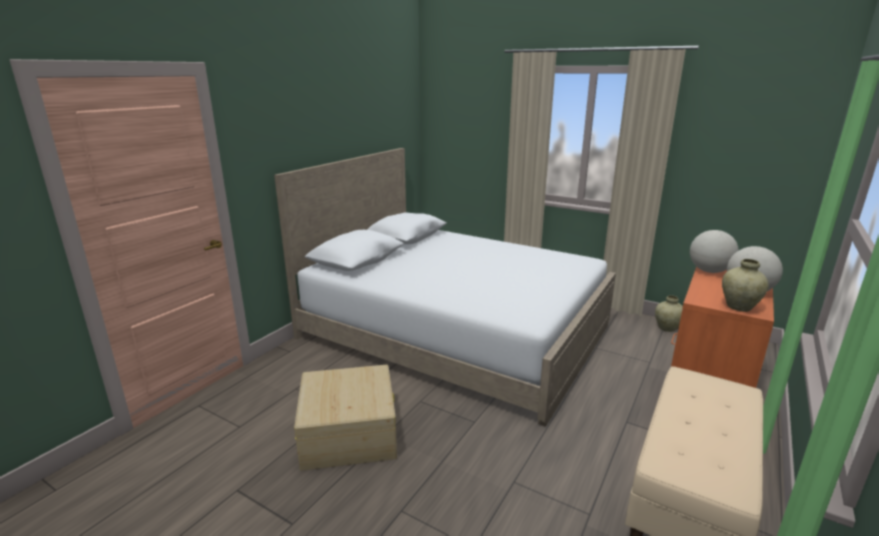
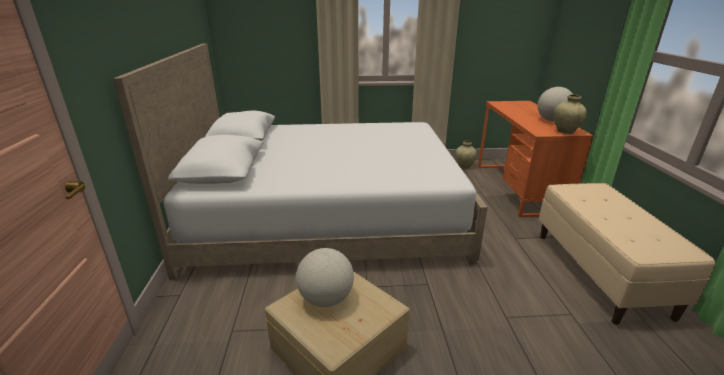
camera: 35 degrees left, 5 degrees up
(709, 271) = (513, 113): globe -> globe (326, 298)

